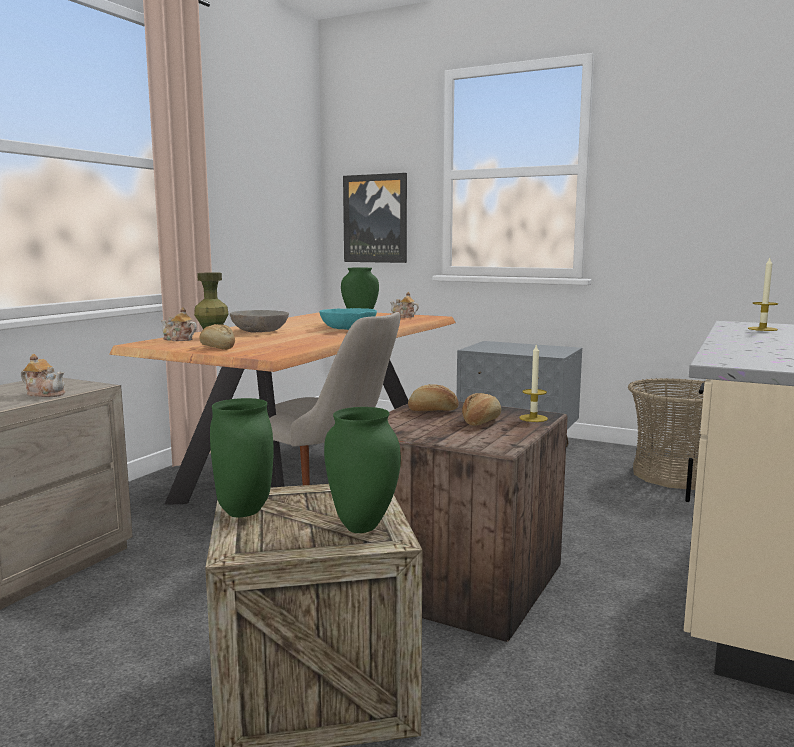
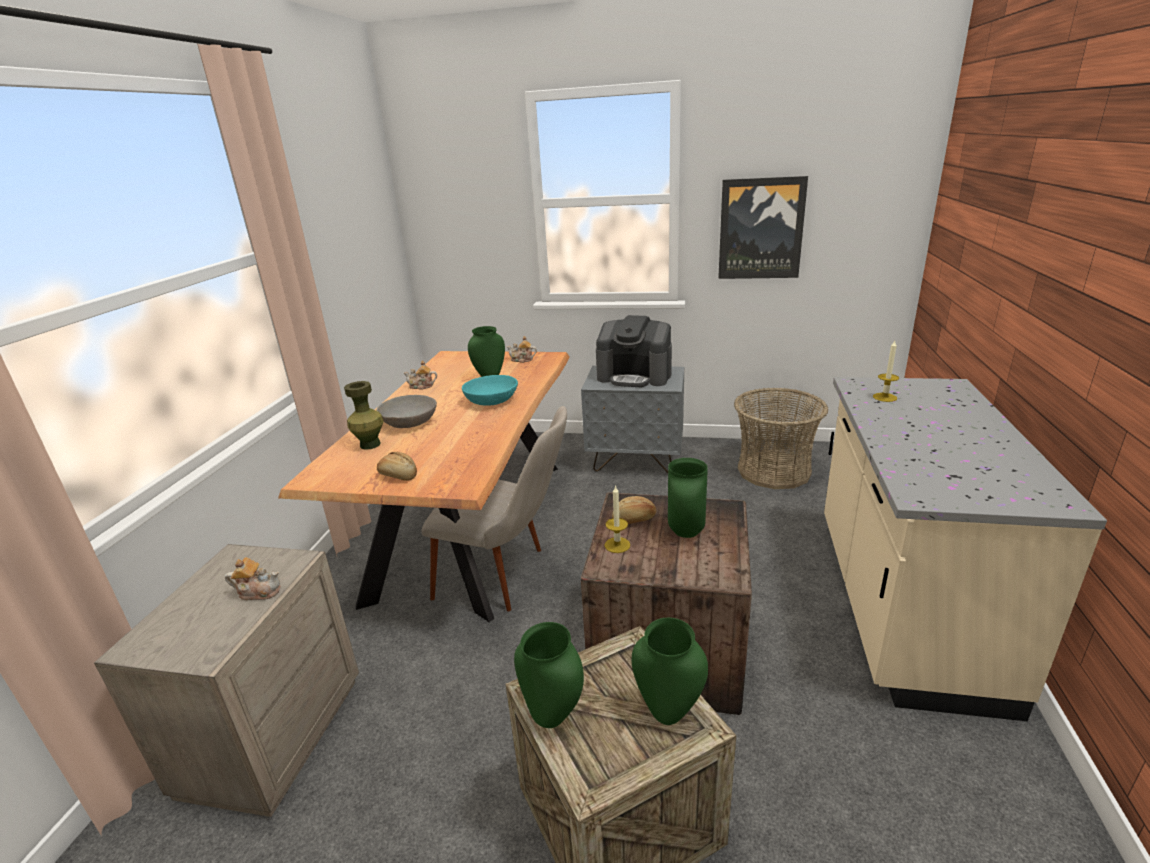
camera: 15 degrees left, 15 degrees up
(178, 339) = (341, 461): teapot -> teapot (422, 386)
(375, 218) = (465, 248): picture -> picture (760, 229)
(480, 422) = (687, 533): bread -> green vase
(522, 348) = (635, 376): none -> coffee machine
(533, 418) = (725, 516): candle -> candle (617, 545)

